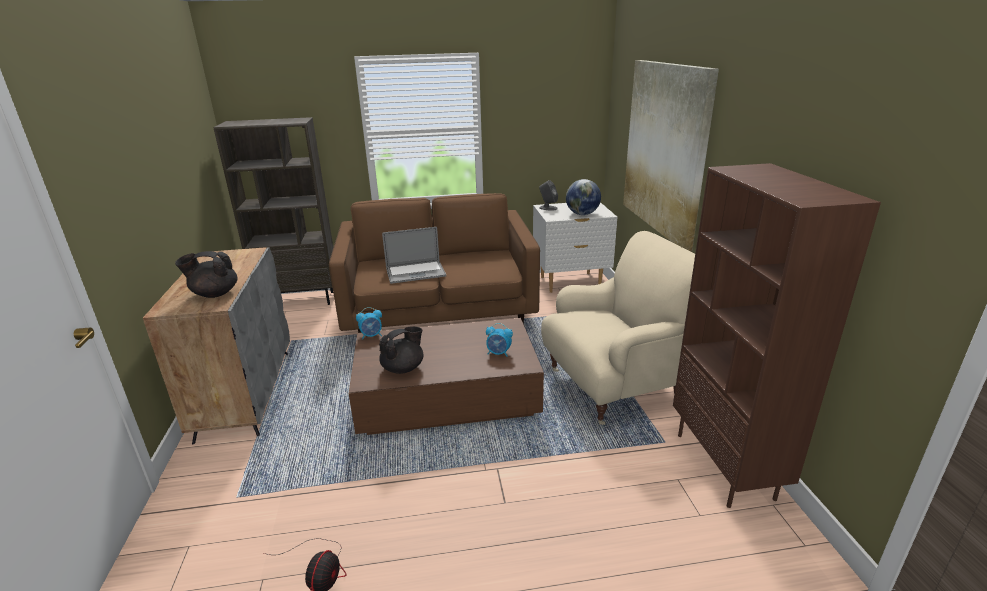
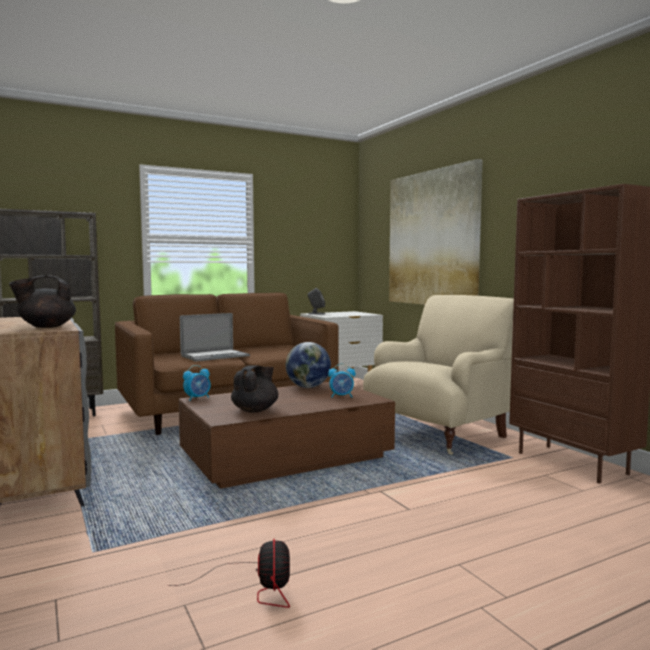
camera: 20 degrees left, 20 degrees down
(582, 214) = (351, 314): globe -> globe (308, 387)

